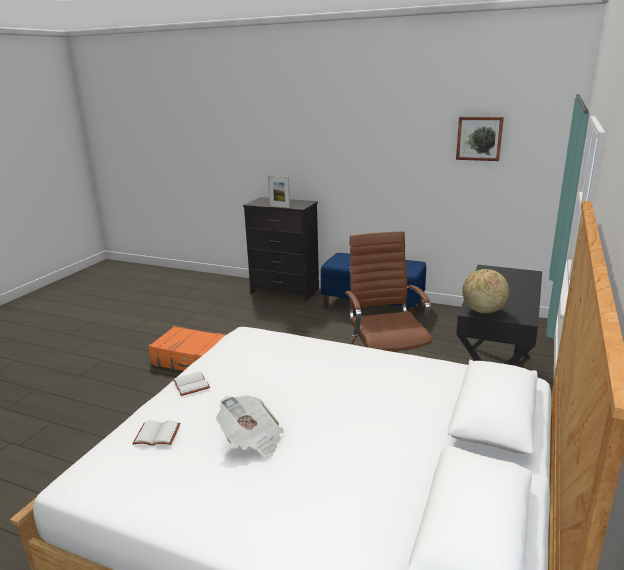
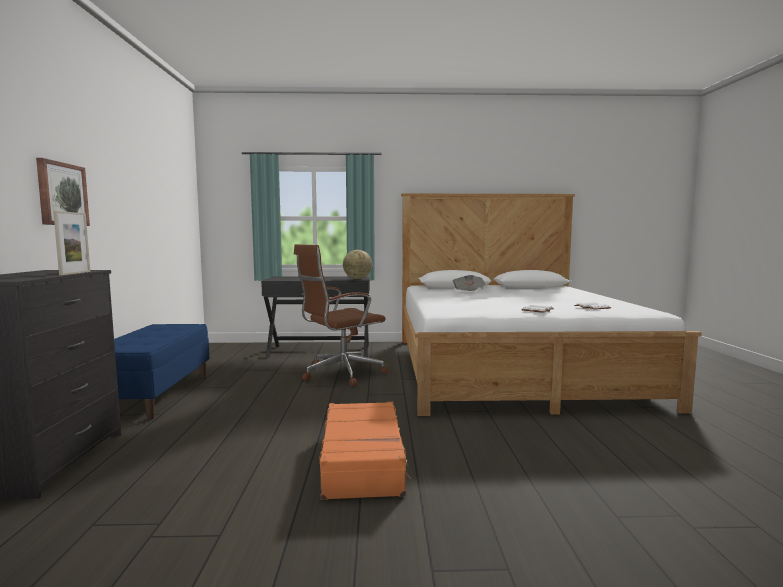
camera: 115 degrees left, 15 degrees down
(252, 439) = (551, 299): newspaper -> newspaper (468, 292)
(479, 138) = (161, 182): picture -> picture (61, 194)

